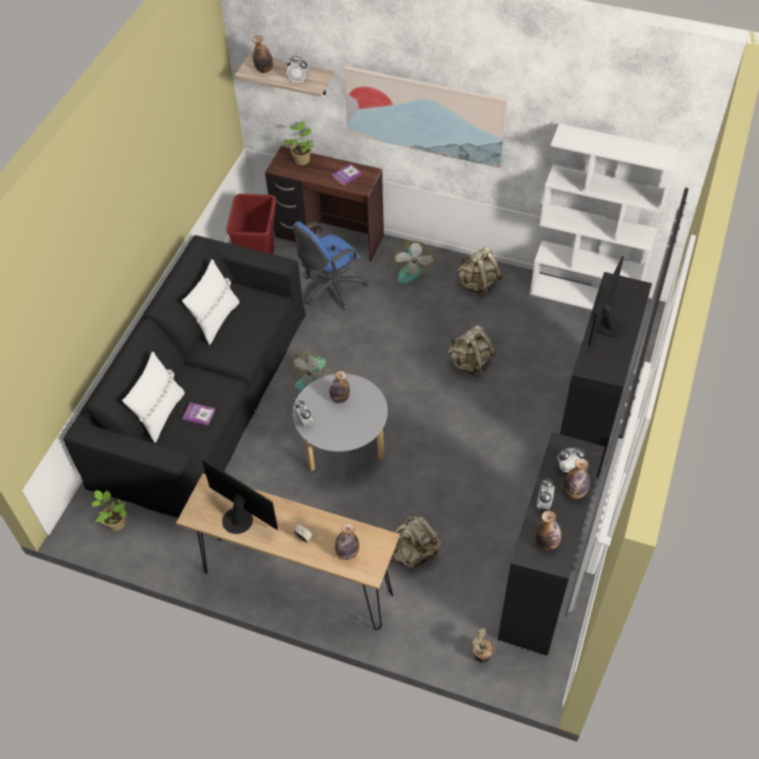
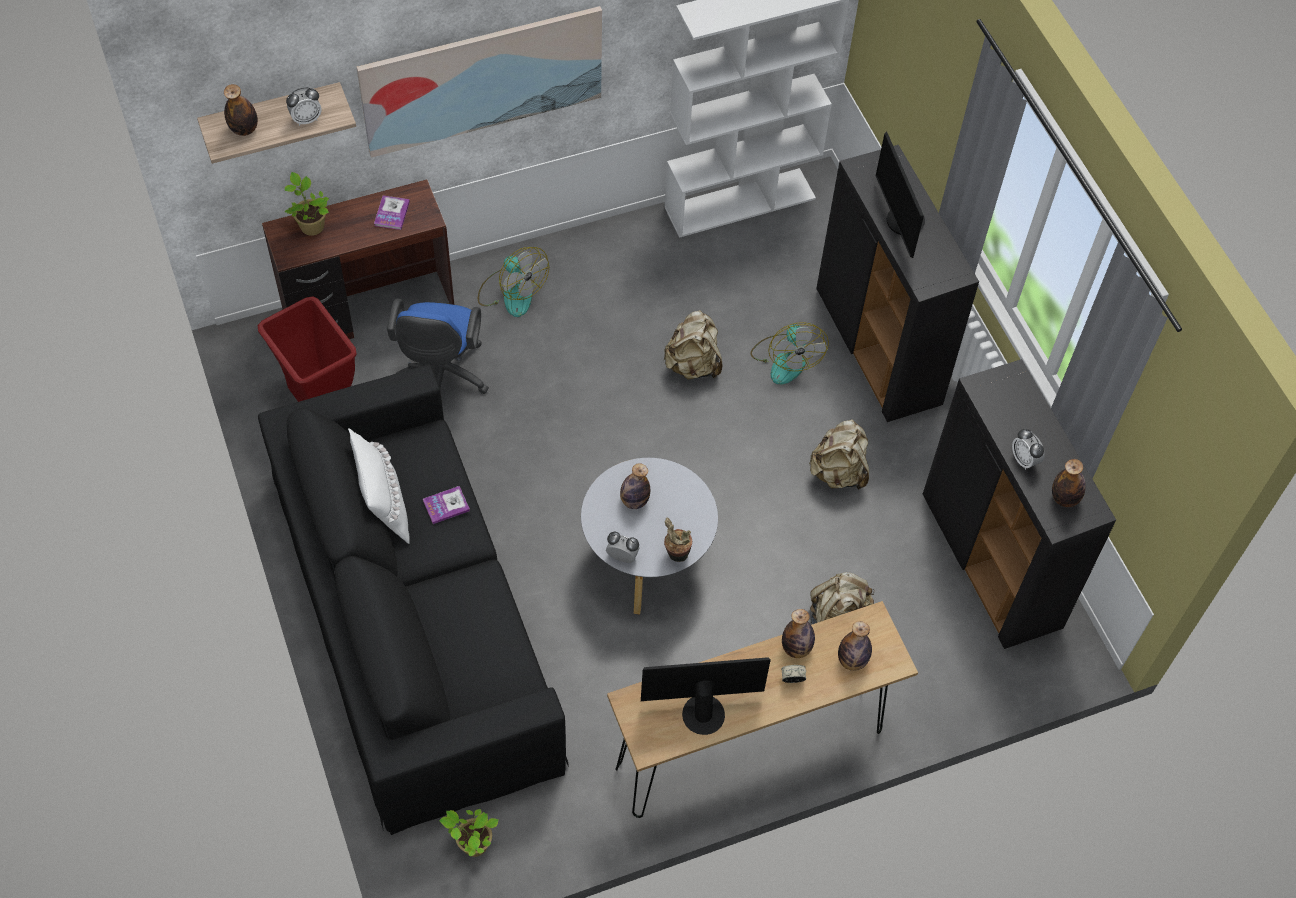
camera: 45 degrees left, 5 degrees up
(160, 414) = (440, 670): white pillow -> none
(198, 414) = (487, 636): book -> book (446, 505)
(315, 379) = (534, 502): fan -> fan (785, 359)
(478, 285) = (611, 262): beige backpack -> beige backpack (838, 472)
(480, 656) = (1002, 678): potted plant -> potted plant (675, 555)
(568, 467) = (1010, 405): alarm clock -> none
(574, 492) = (1040, 427): bottle -> bottle (796, 648)

